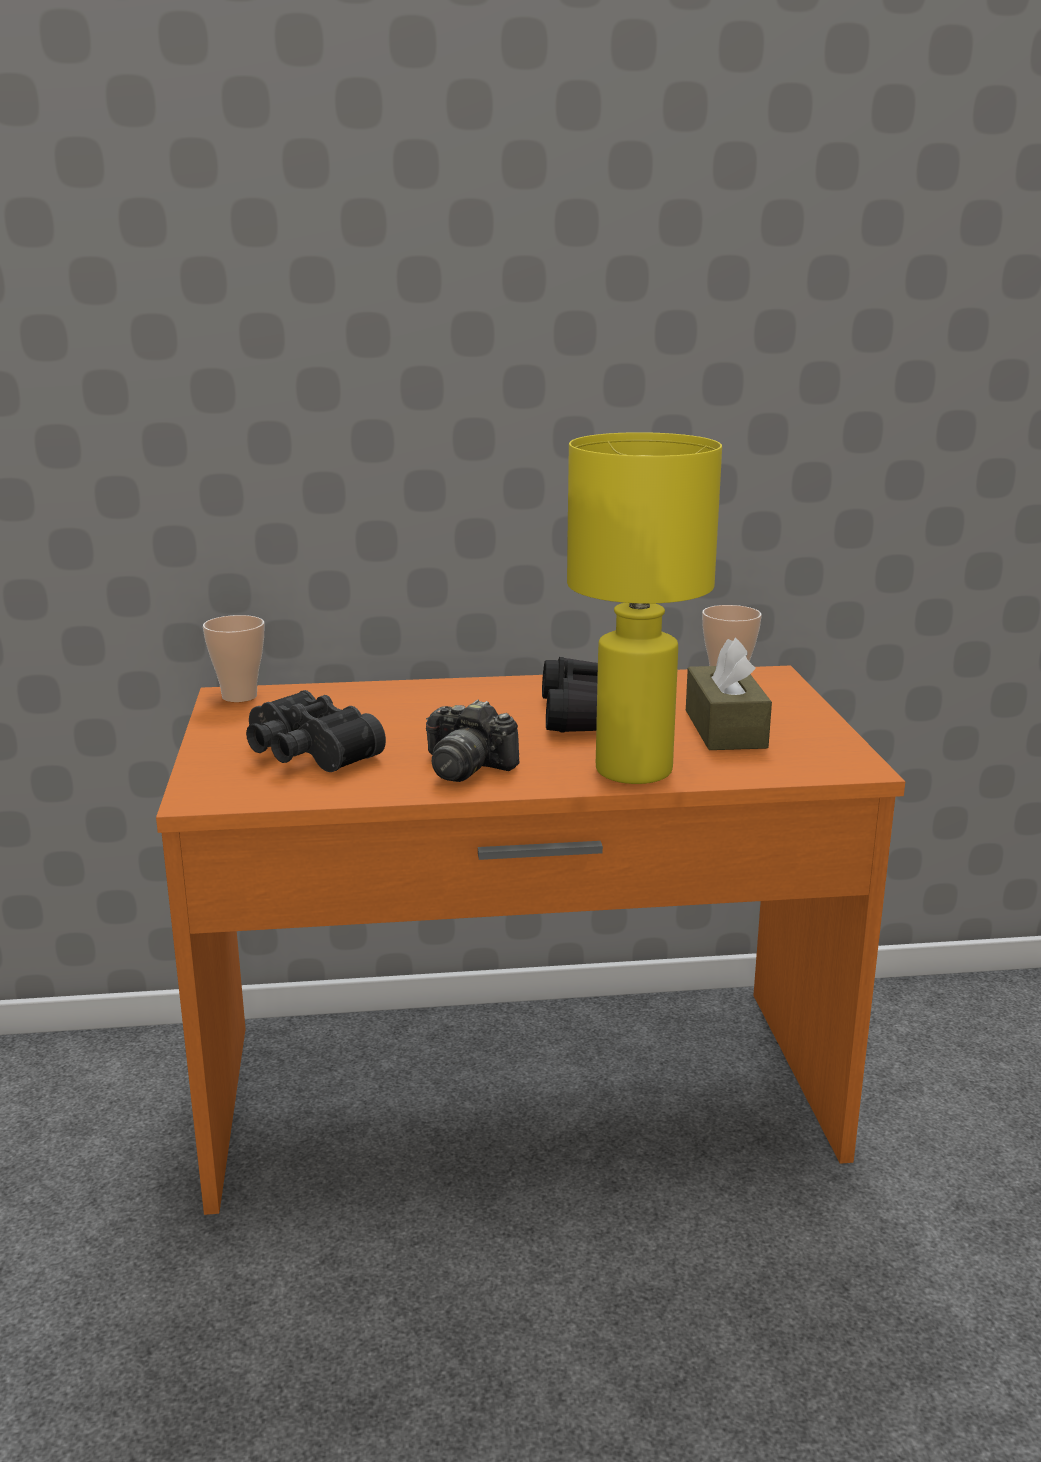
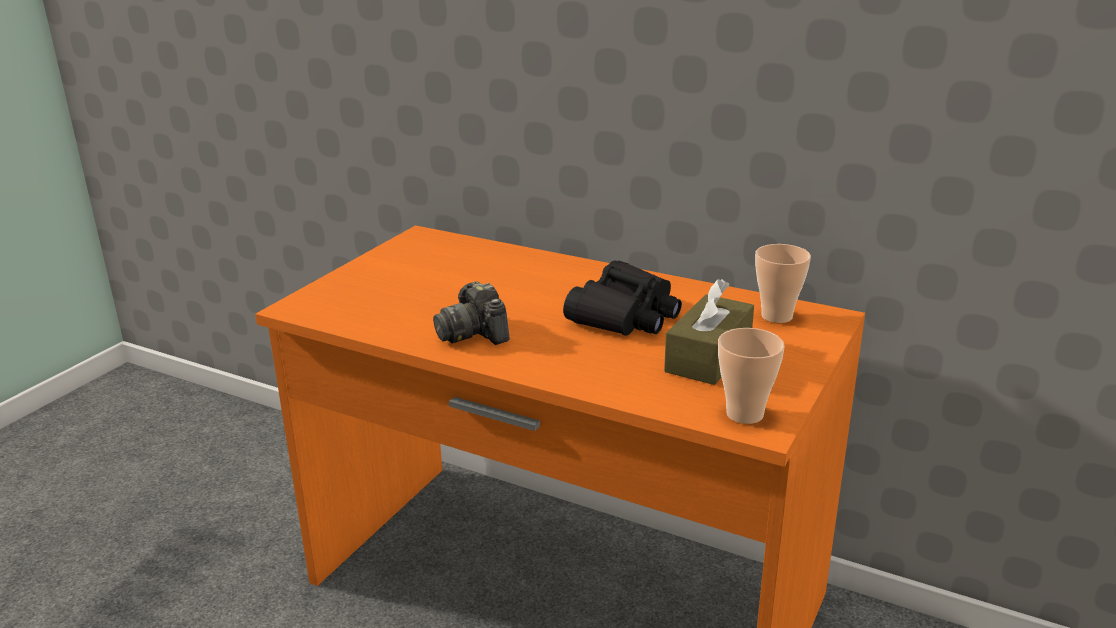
camera: 35 degrees right, 5 degrees up
(239, 697) = (424, 238): cup -> cup (744, 414)
(305, 754) = (395, 293): black binoculars -> none
(634, 769) = (582, 371): yellow table lamp -> none

